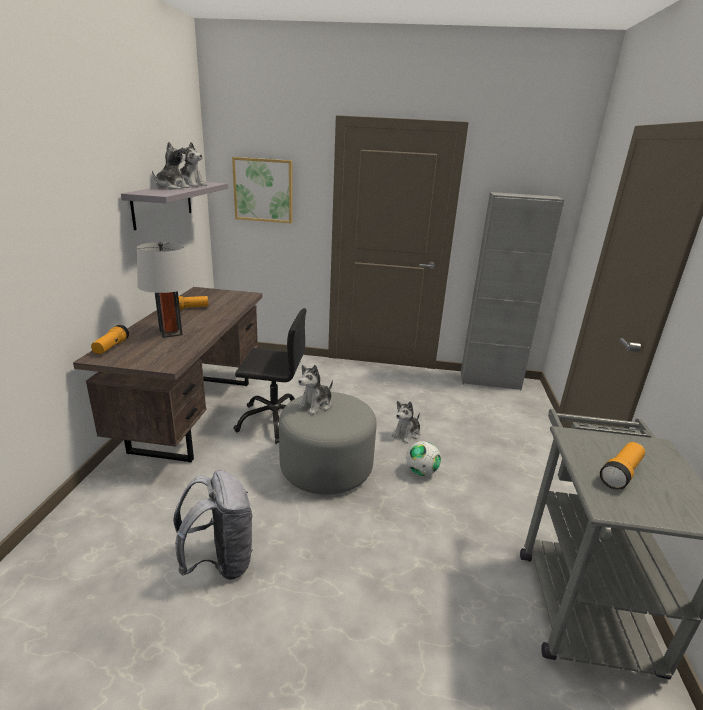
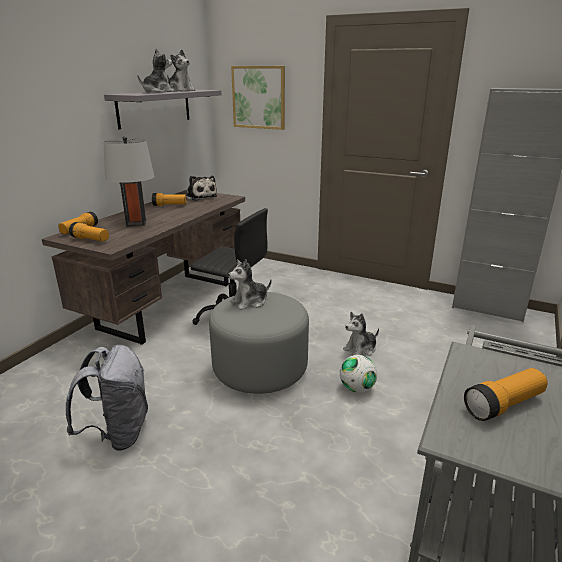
camera: 20 degrees right, 0 degrees up
(135, 358) = (90, 240): none -> flashlight
(215, 296) = (200, 197): none -> plush toy

